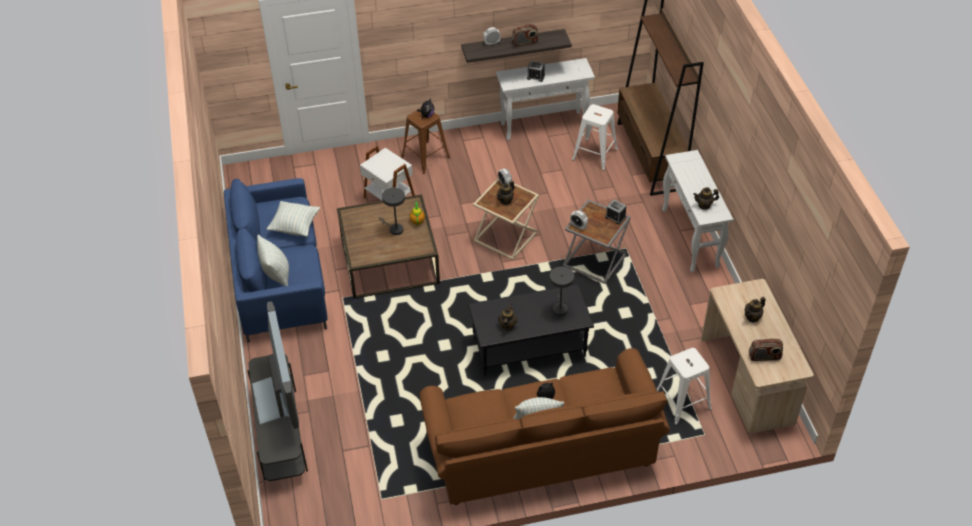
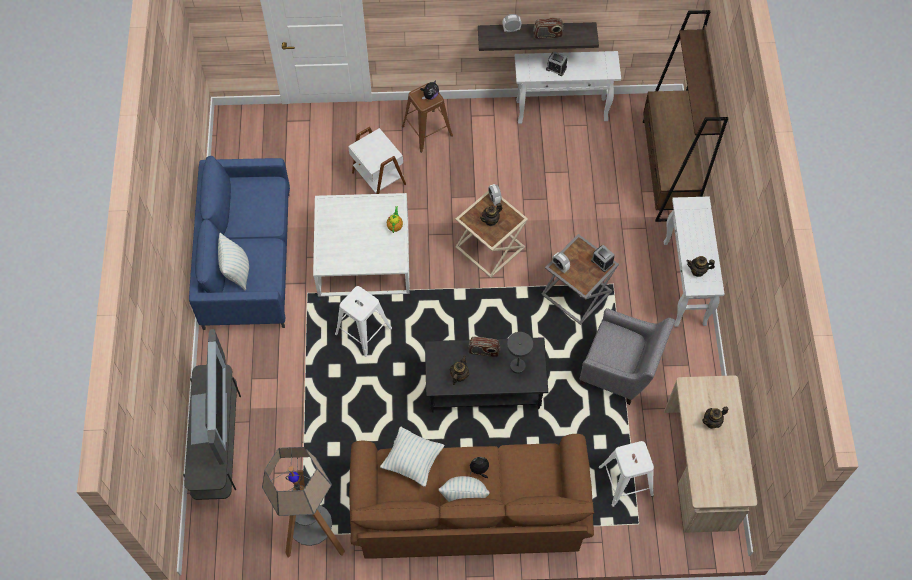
camera: 10 degrees right, 15 degrees up
(295, 226) = (266, 215): pillow -> pillow (412, 461)
(389, 260) = (363, 256): brown coffee table -> white coffee table
(394, 229) = (369, 232): grey table lamp -> none
(396, 499) = (315, 538): none -> floor lamp
(594, 154) = (607, 158): white stool -> white stool (362, 331)
(652, 315) = (620, 371): none -> grey armchair
(764, 357) = (711, 473): radio -> radio (484, 351)

